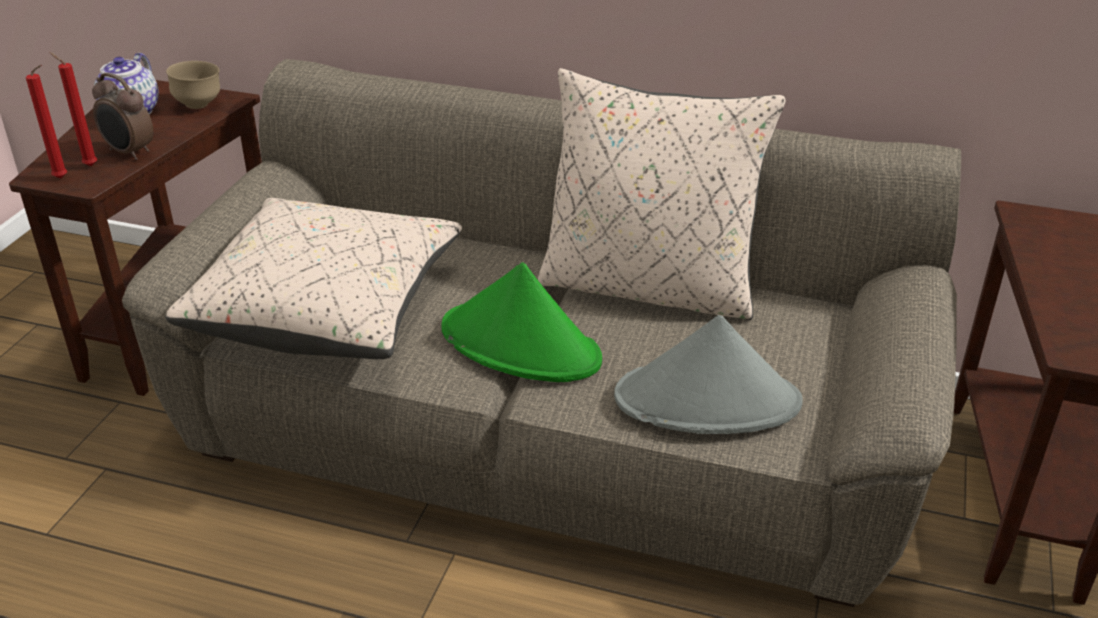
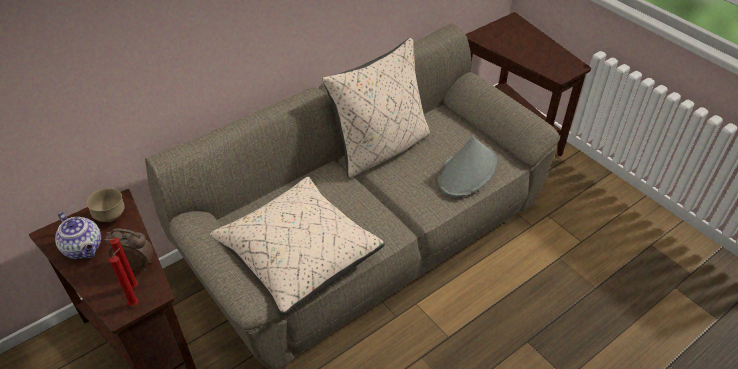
camera: 55 degrees left, 10 degrees up
(129, 153) = (137, 265): alarm clock -> alarm clock turned 150 degrees counterclockwise
(521, 345) = (387, 204): green hat -> none

